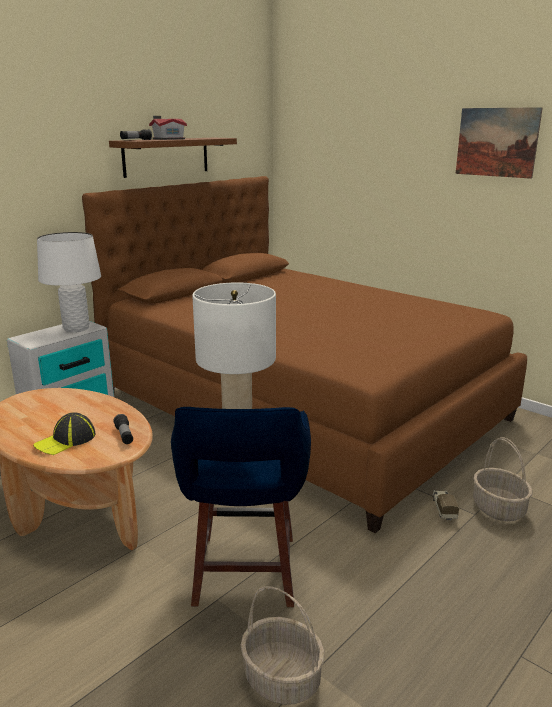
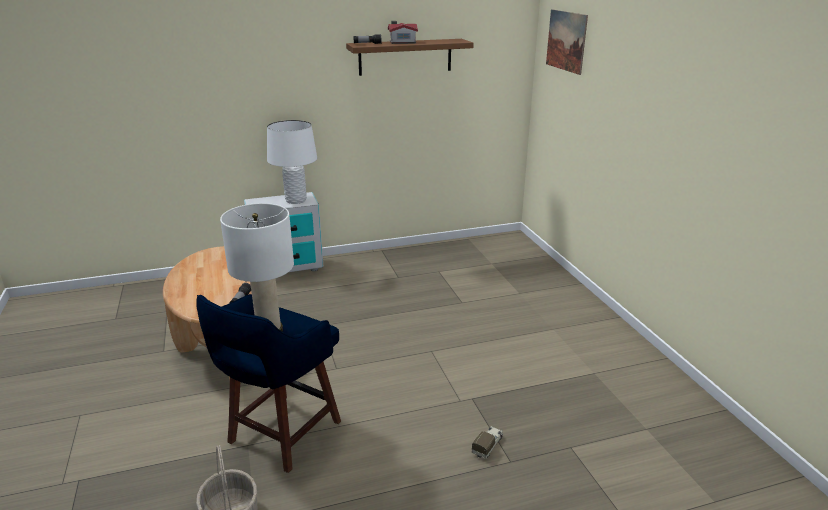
camera: 30 degrees right, 5 degrees up
(66, 440) = (203, 293): cap -> none
(300, 406) = (467, 310): brown bed -> none
(496, 142) = (700, 77): picture -> picture (566, 41)
(499, 509) = (539, 466): basket -> none

